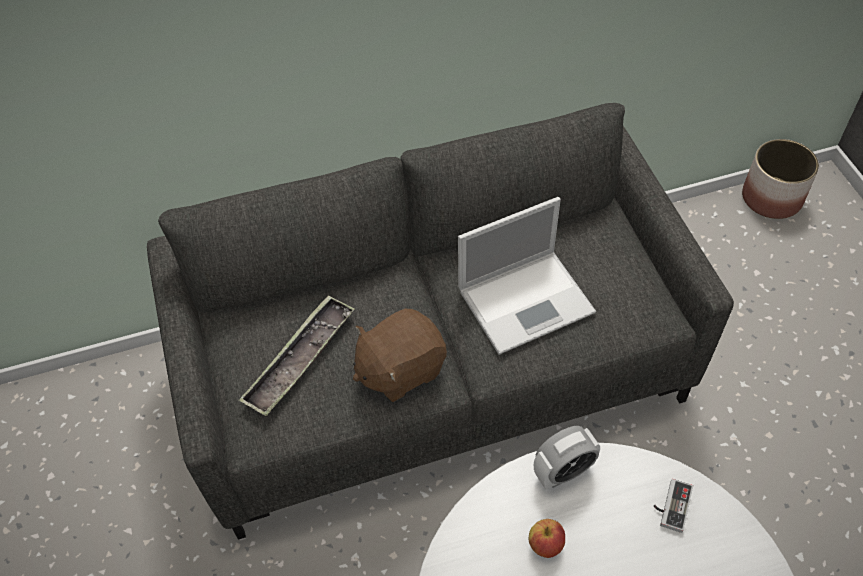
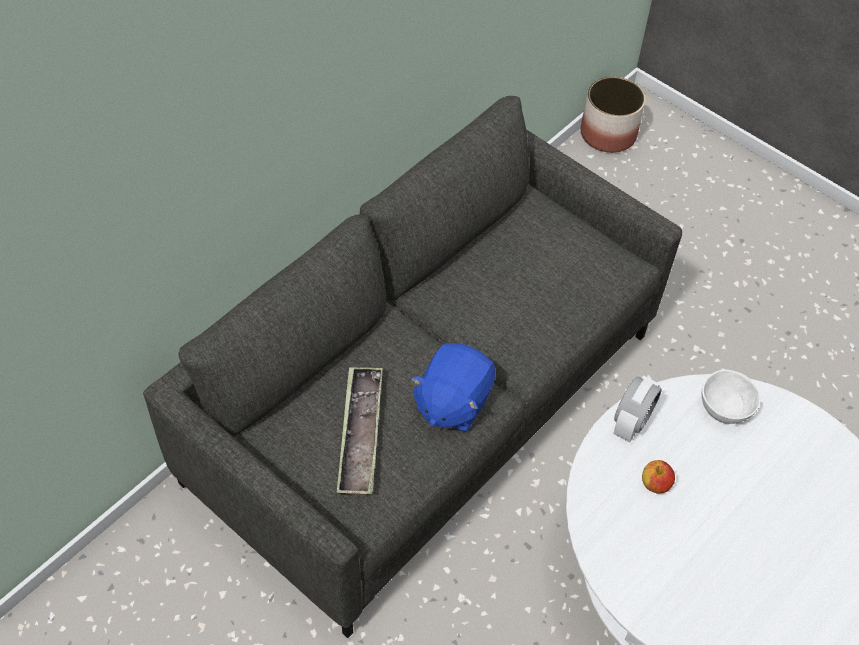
camera: 35 degrees left, 0 degrees up
(400, 369) = (452, 402): brown plush toy -> blue plush toy
(528, 300) = (517, 297): laptop -> none
(670, 505) = (723, 409): game controller -> white bowl

